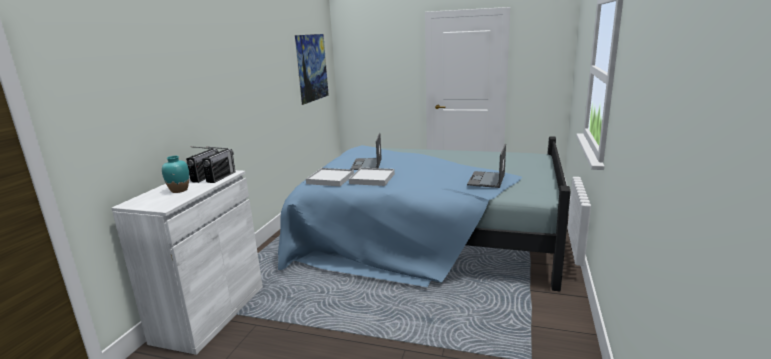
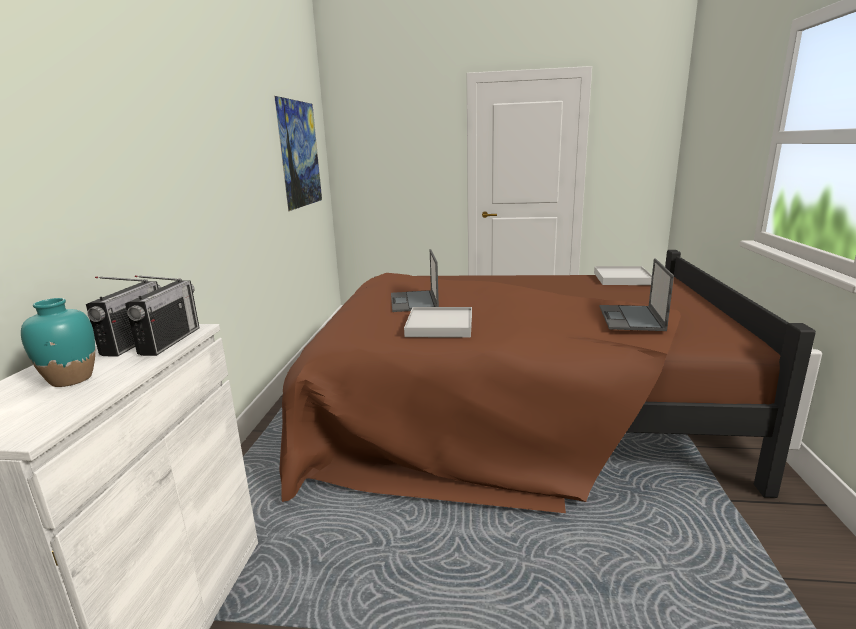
camera: 10 degrees left, 0 degrees up
(330, 179) = (366, 330): white tray -> white tray (622, 278)
(428, 236) = (513, 410): blue bed -> brown bed

